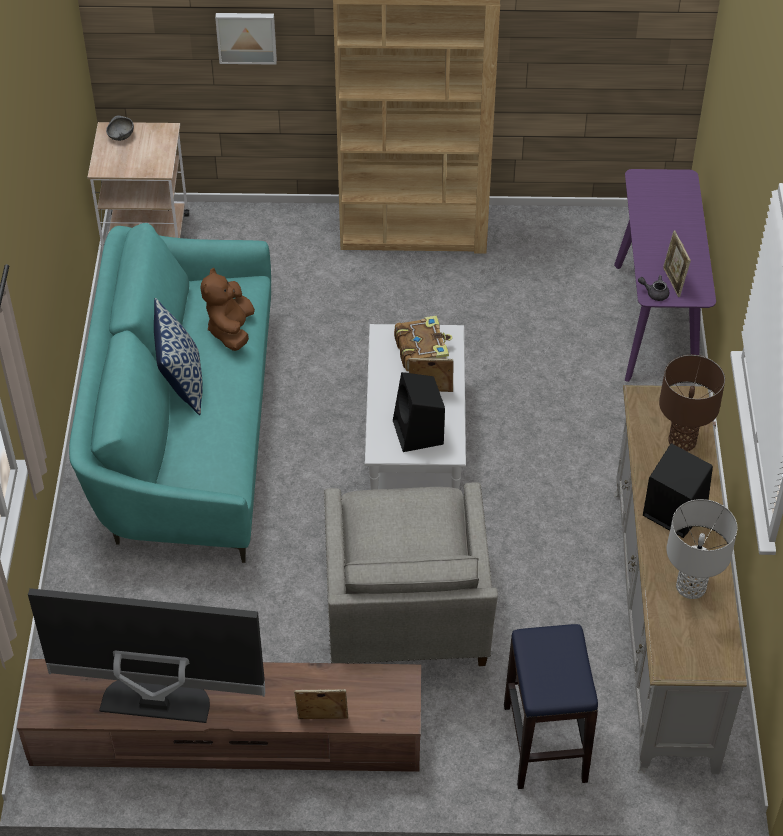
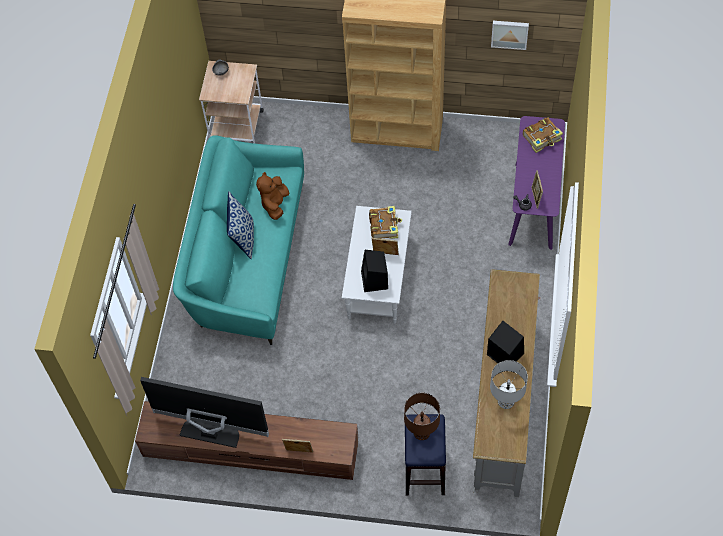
camera: 10 degrees right, 10 degrees up
(246, 36) = (296, 22): picture -> picture (509, 33)
(405, 609) = (358, 382): grey armchair -> none
(666, 198) = (542, 138): none -> book
(682, 440) = (518, 308): brown table lamp -> brown table lamp (421, 432)

